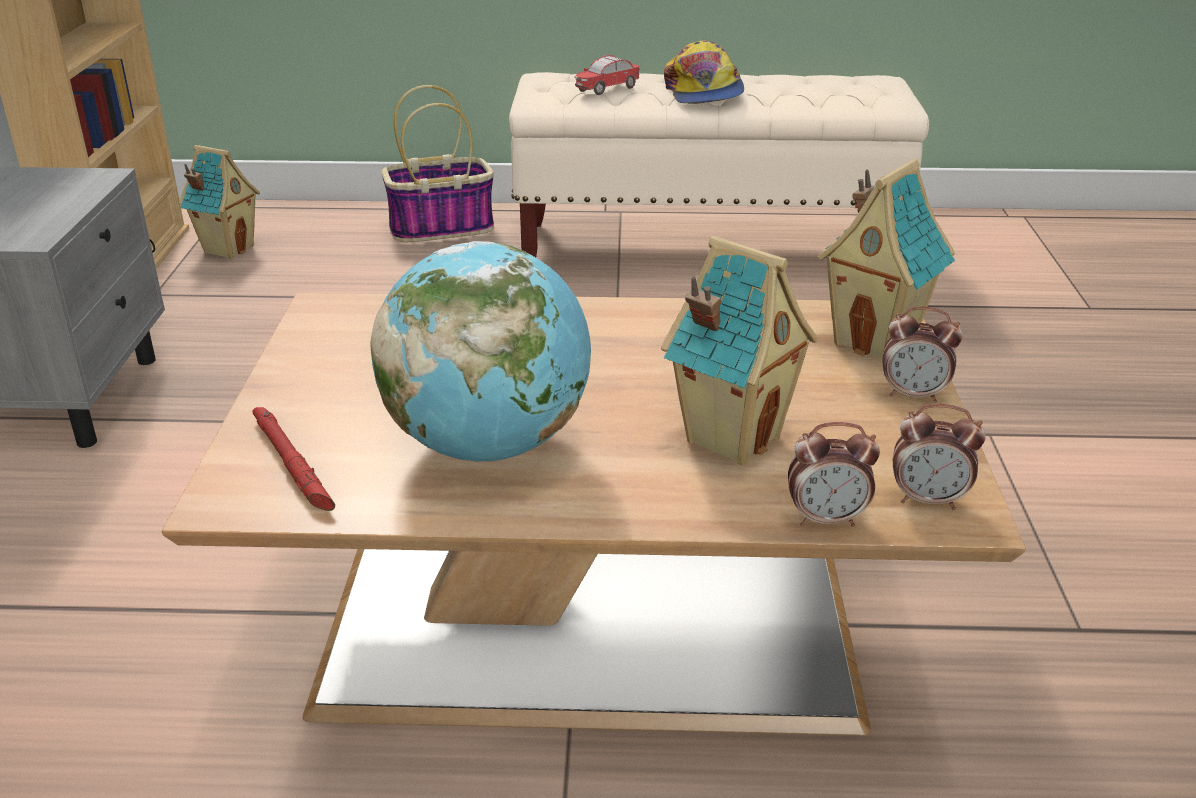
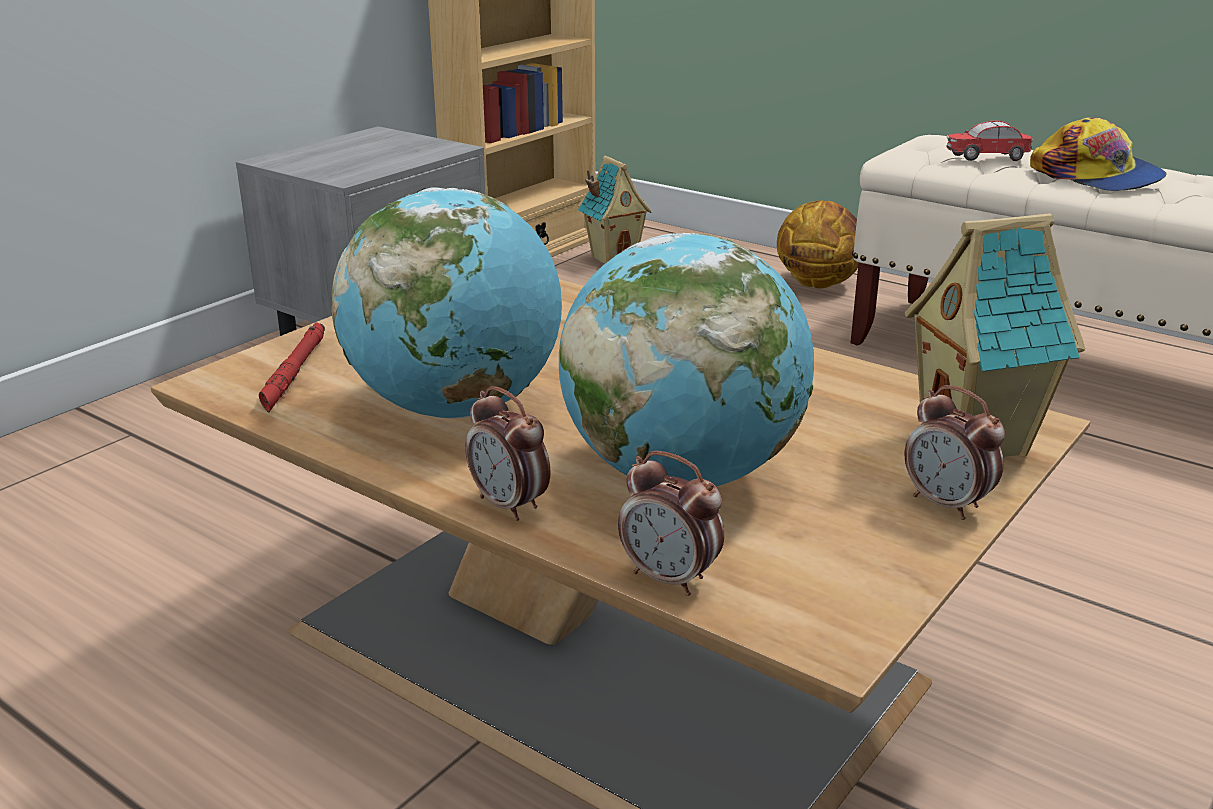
camera: 35 degrees right, 5 degrees down
(442, 227) = (818, 284): basket -> basketball
(703, 92) = (1097, 176): cap -> cap turned 60 degrees counterclockwise
(731, 437) = (682, 475): toy house -> globe
(928, 500) = (810, 605): alarm clock -> alarm clock (509, 505)

